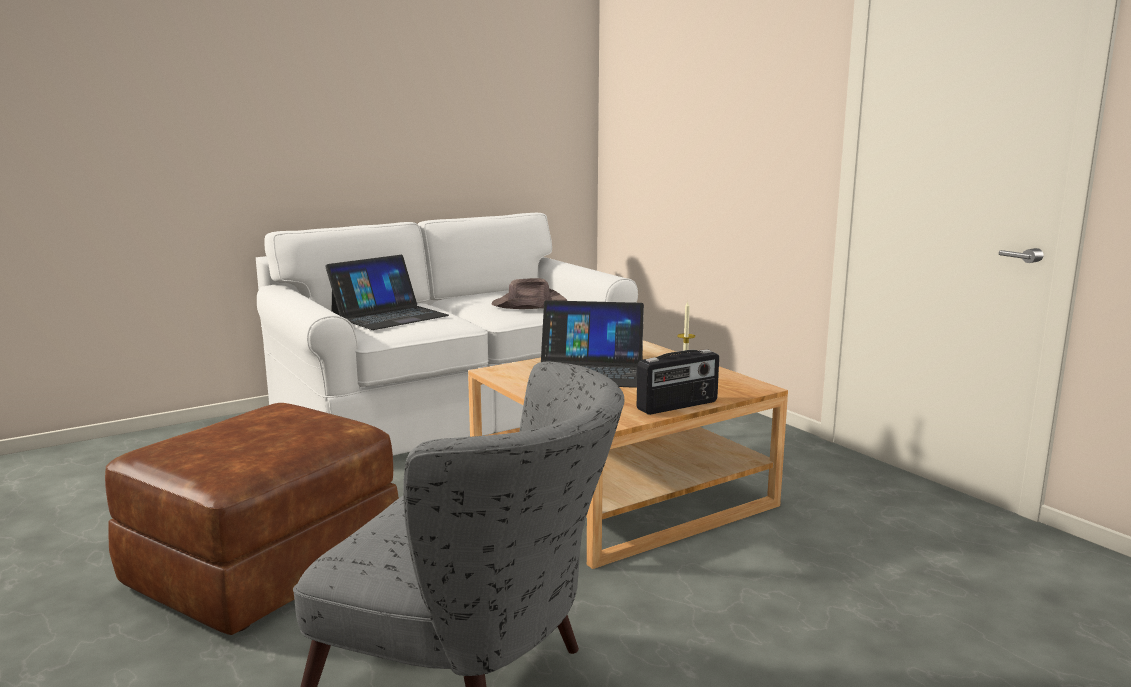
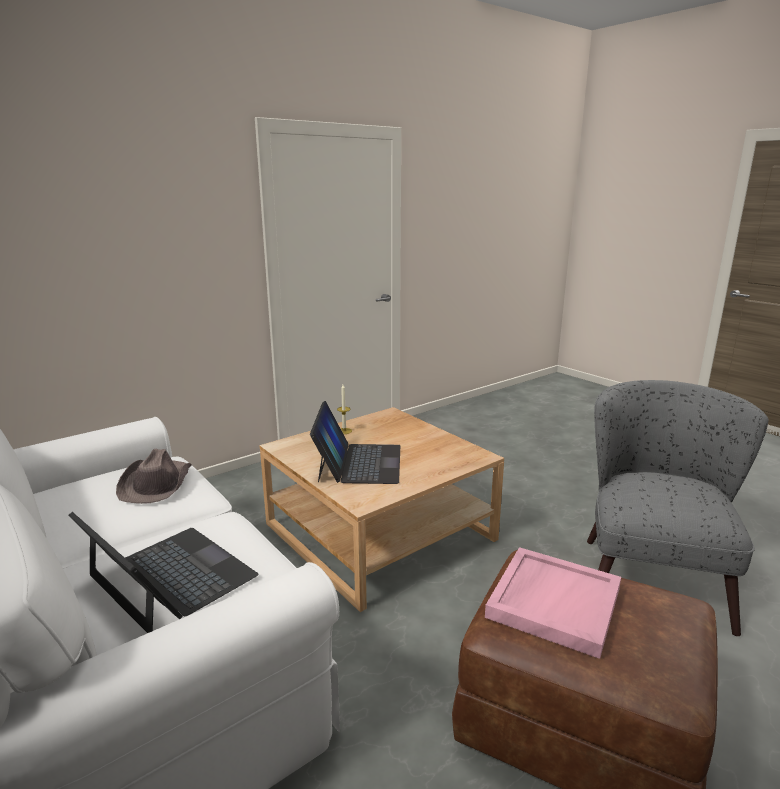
camera: 95 degrees left, 5 degrees up
(281, 423) = (553, 601): none -> pink tray
(678, 406) = (436, 434): radio -> none

